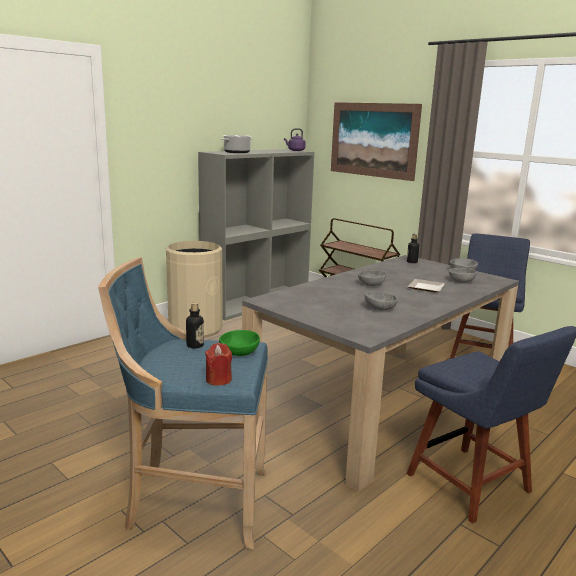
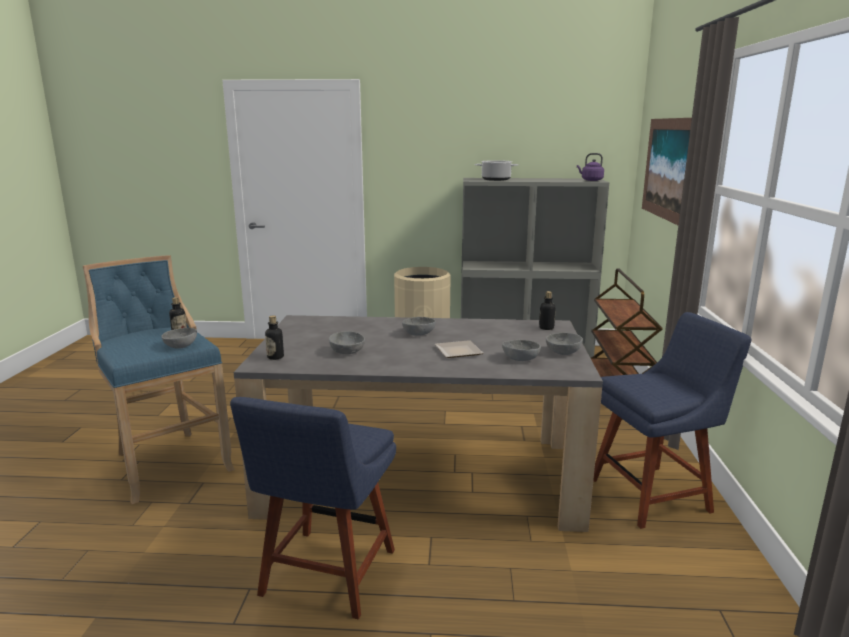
camera: 50 degrees right, 0 degrees up
(218, 379) = (123, 355): red candle -> none
(239, 353) = (180, 346): green bowl -> grey bowl
(355, 328) = (275, 357): none -> bottle

